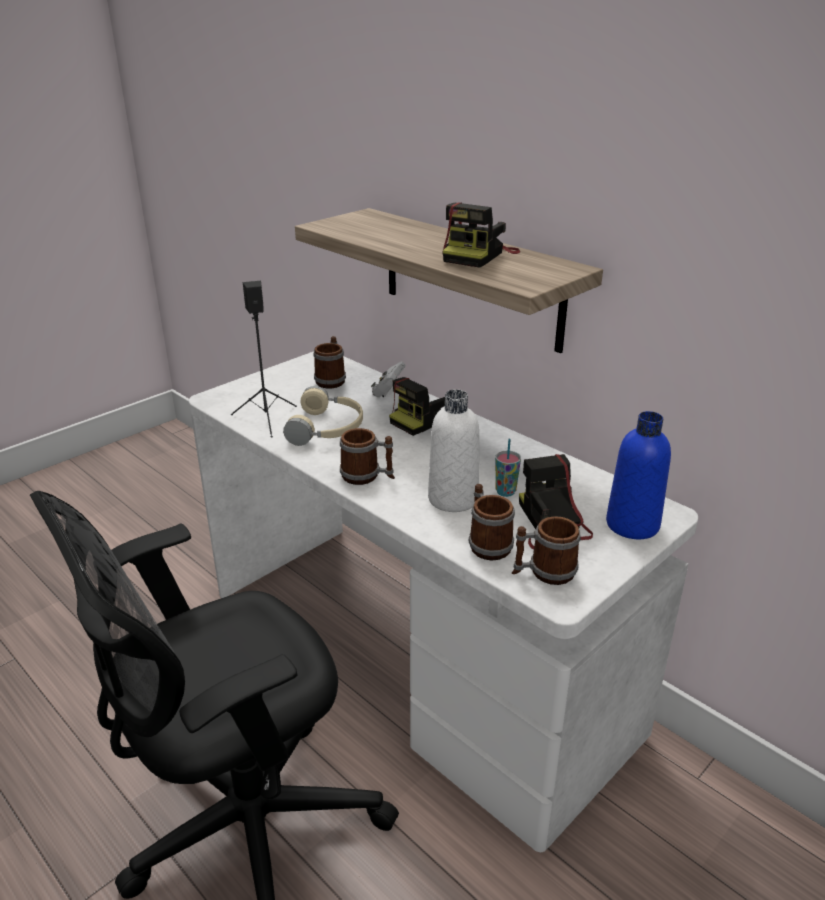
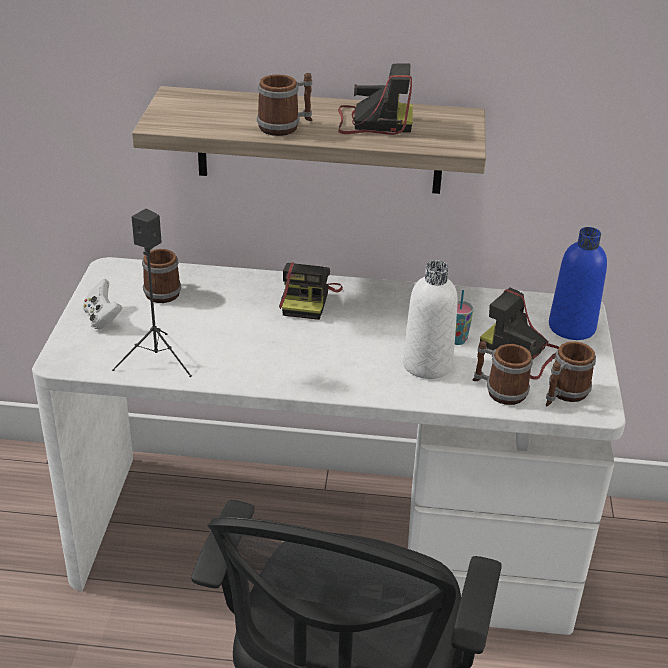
camera: 40 degrees left, 5 degrees up
(328, 428) = (232, 344): beige headphones -> none
(367, 476) = (333, 376): mug -> mug (285, 126)
(388, 392) = (233, 283): white game controller -> white game controller (102, 318)
(478, 256) = (372, 122): camera -> camera turned 75 degrees counterclockwise

